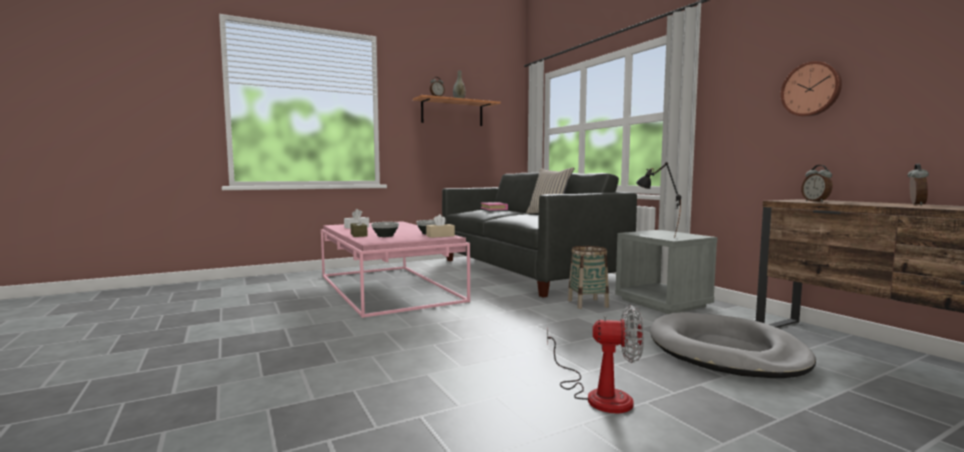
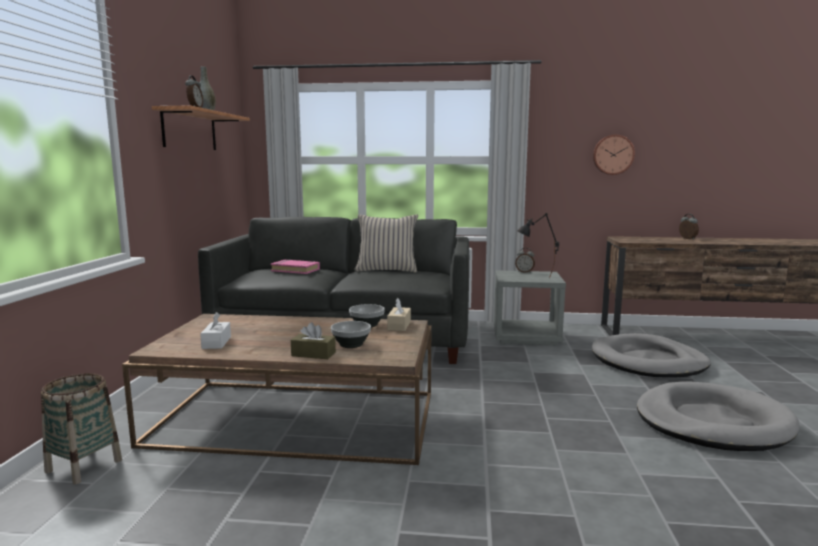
camera: 55 degrees left, 5 degrees up
(388, 288) = (297, 419): pink coffee table -> brown coffee table
(588, 304) = (498, 356): basket -> basket (84, 466)
(598, 394) = (712, 422): fan -> grey dog bed
(816, 201) = (644, 240): alarm clock -> alarm clock (524, 272)

